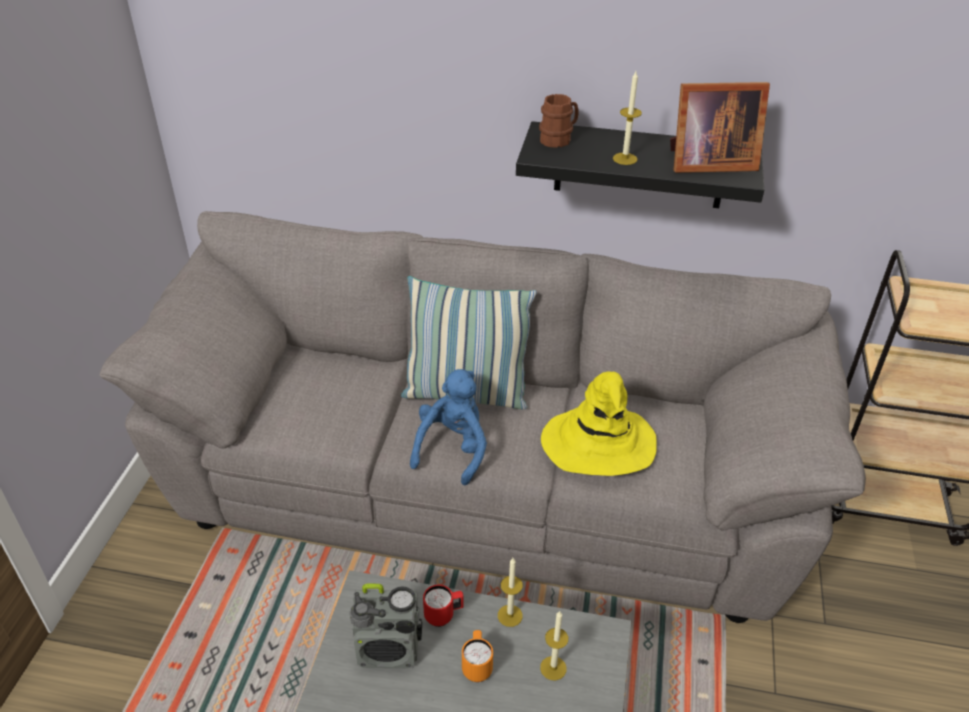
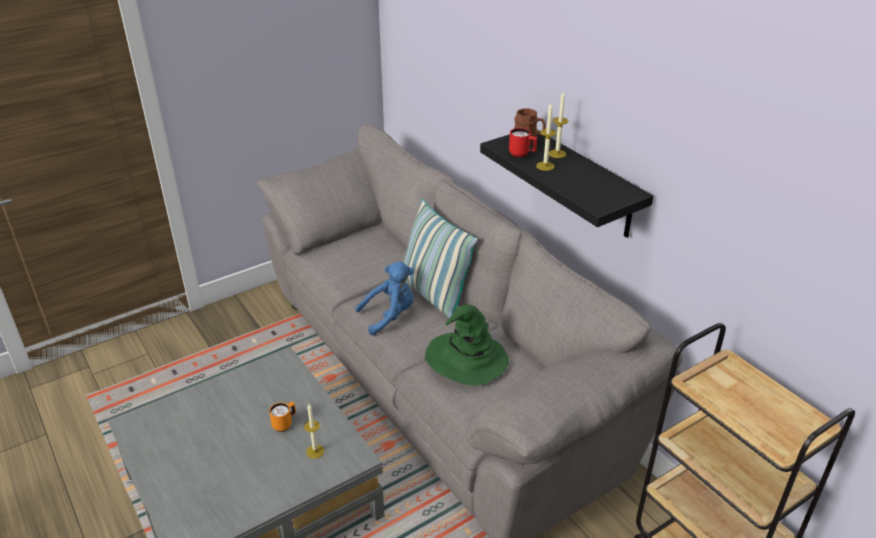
camera: 45 degrees right, 5 degrees down
(389, 650) = (260, 390): radio -> none
(443, 615) = (301, 393): red mug -> red mug (522, 155)
(510, 615) = (329, 415): candle -> candle (557, 154)
(599, 444) = (465, 360): yellow hat -> green hat
(707, 163) = (592, 189): picture frame -> none

